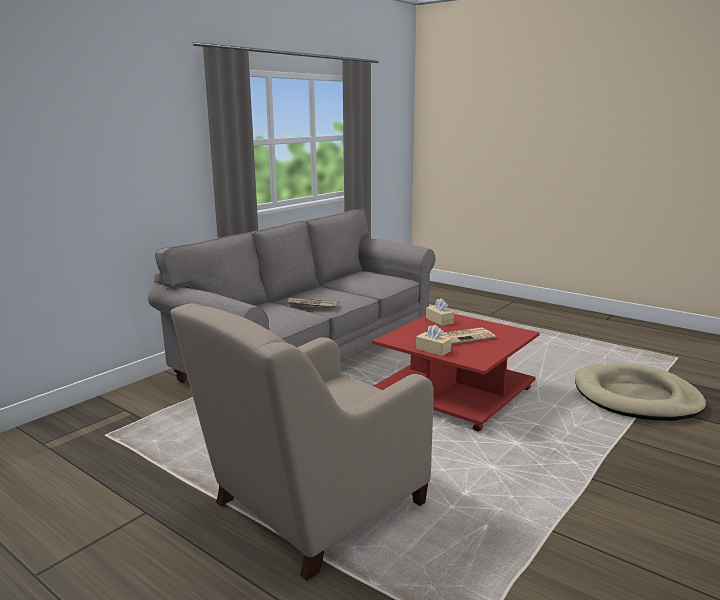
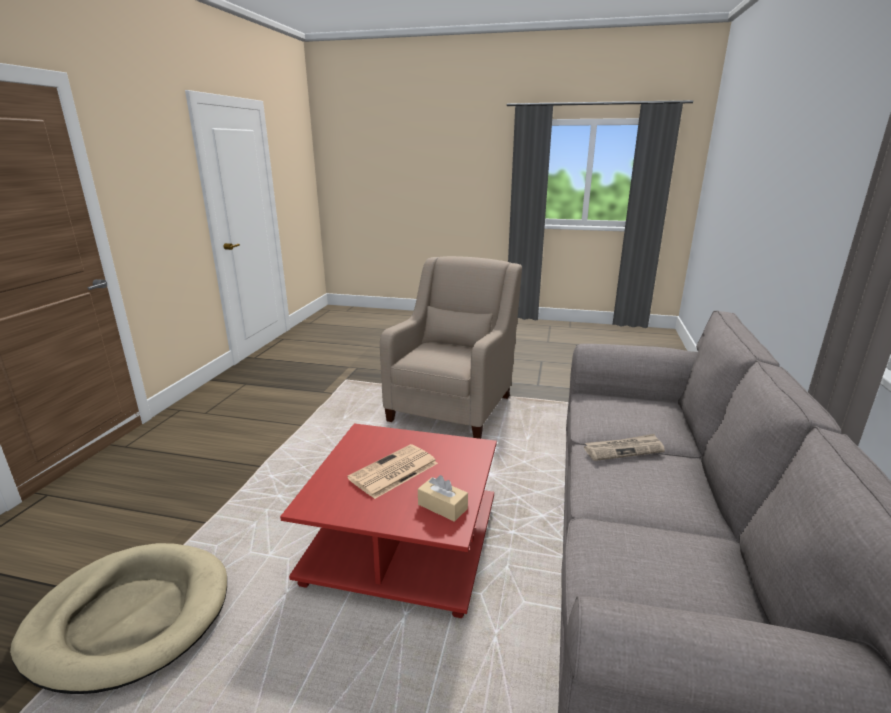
camera: 155 degrees right, 5 degrees up
(433, 350) = (417, 439): beige tissue box -> none

